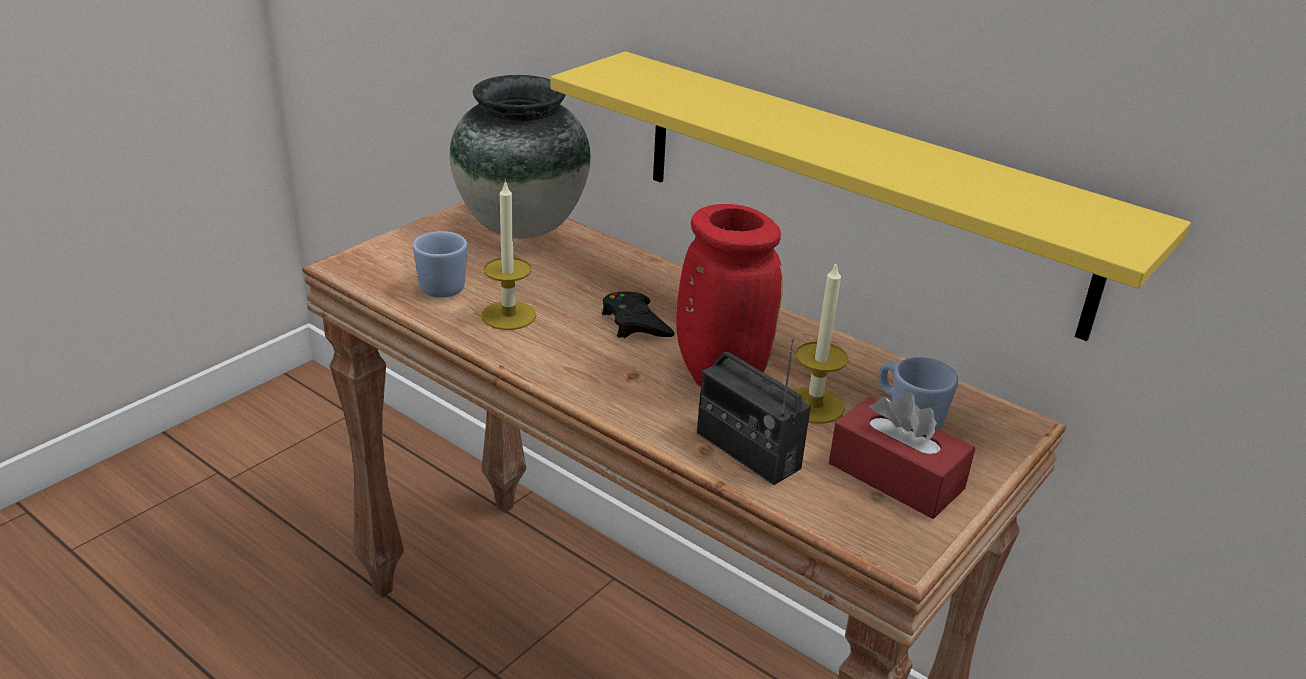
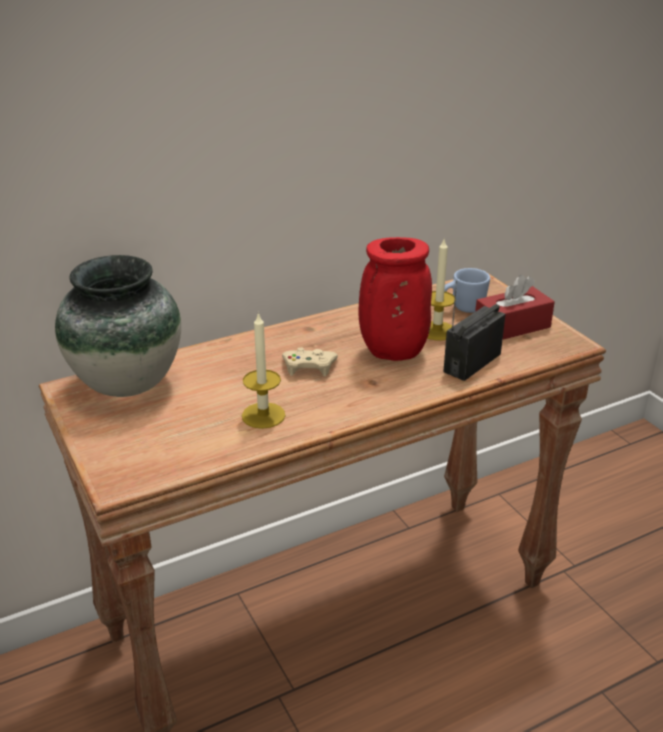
camera: 65 degrees left, 0 degrees up
(440, 285) = (193, 439): blue mug -> none
(635, 323) = (309, 367): black game controller -> beige game controller
(747, 451) = (472, 363): radio -> radio turned 150 degrees clockwise
(857, 188) = (348, 211): yellow shelf -> none

